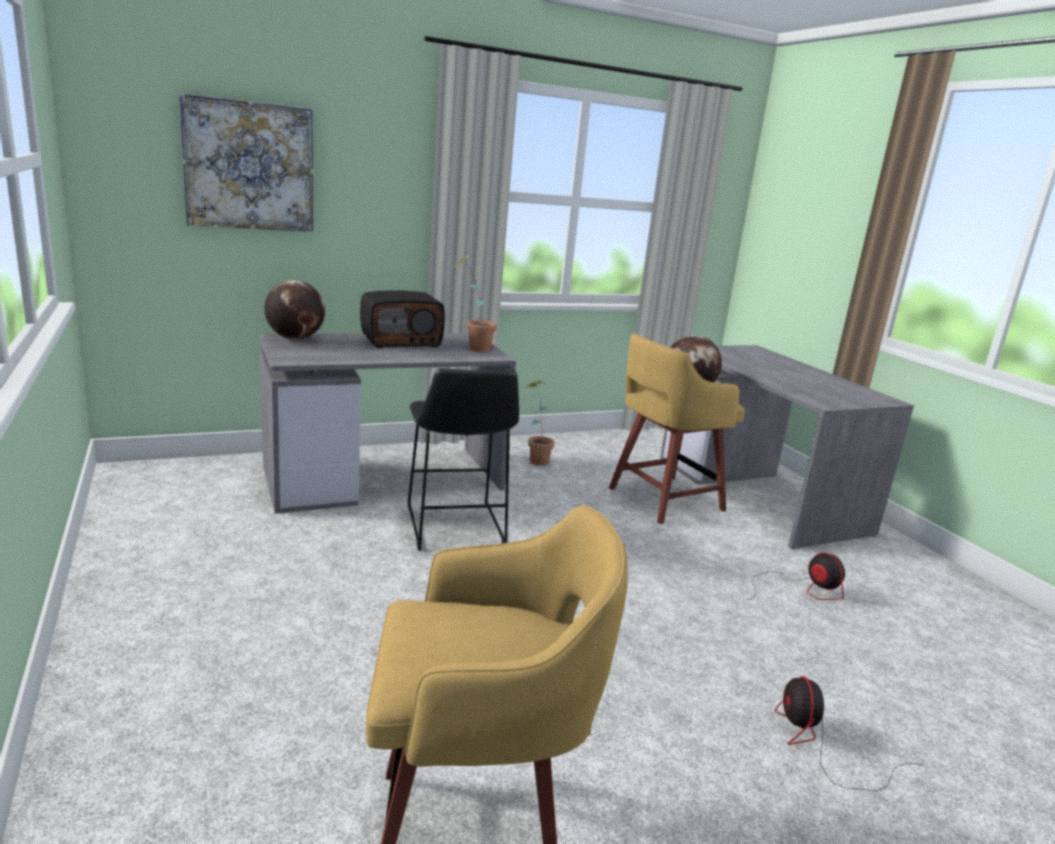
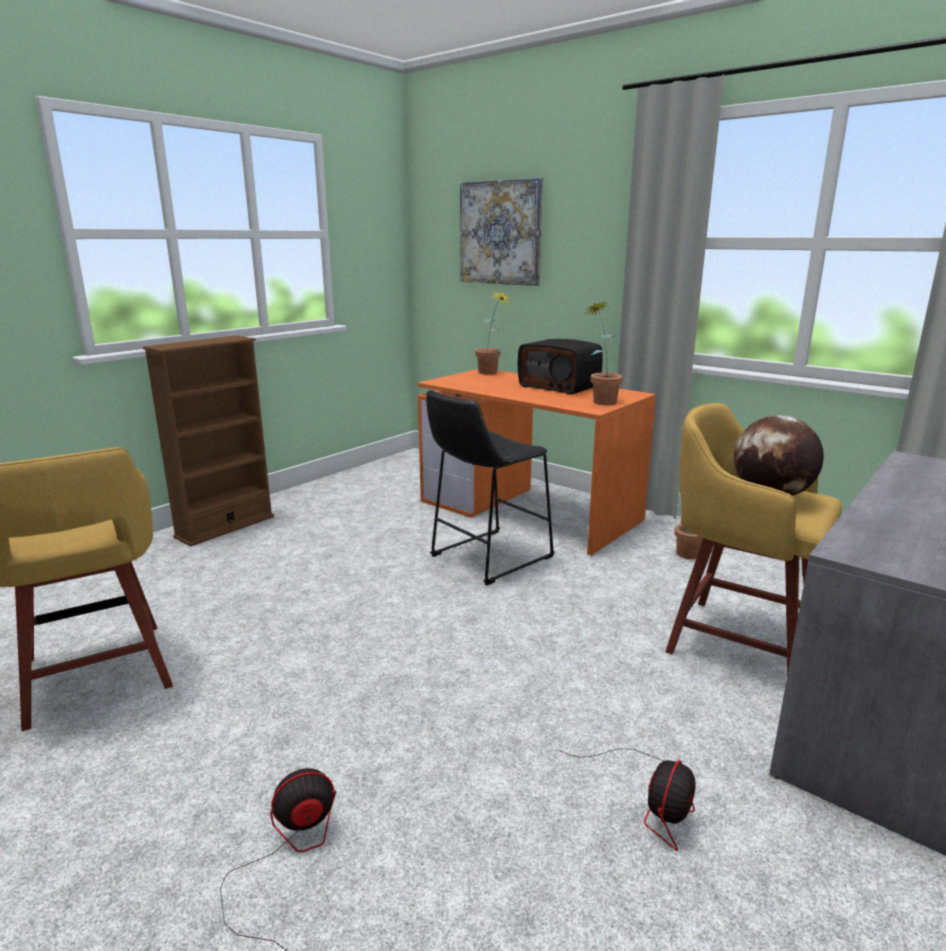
camera: 65 degrees right, 0 degrees up
(128, 659) = (225, 527): none -> brown bookcase
(295, 338) = (491, 373): globe -> potted plant
(384, 477) = (530, 510): grey desk -> orange desk

